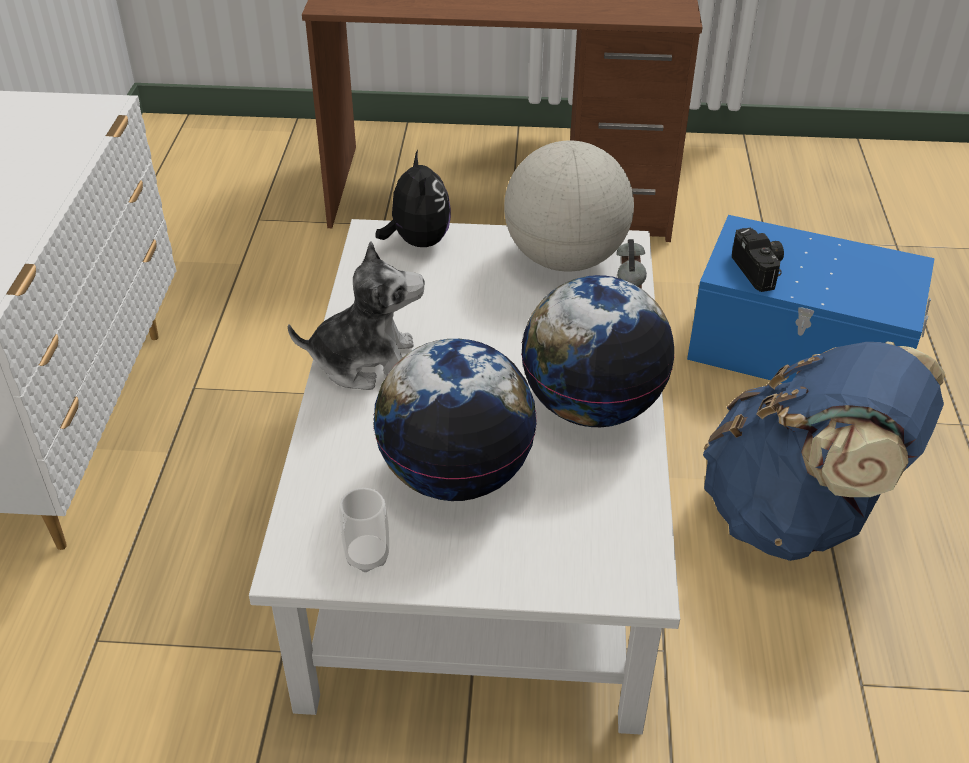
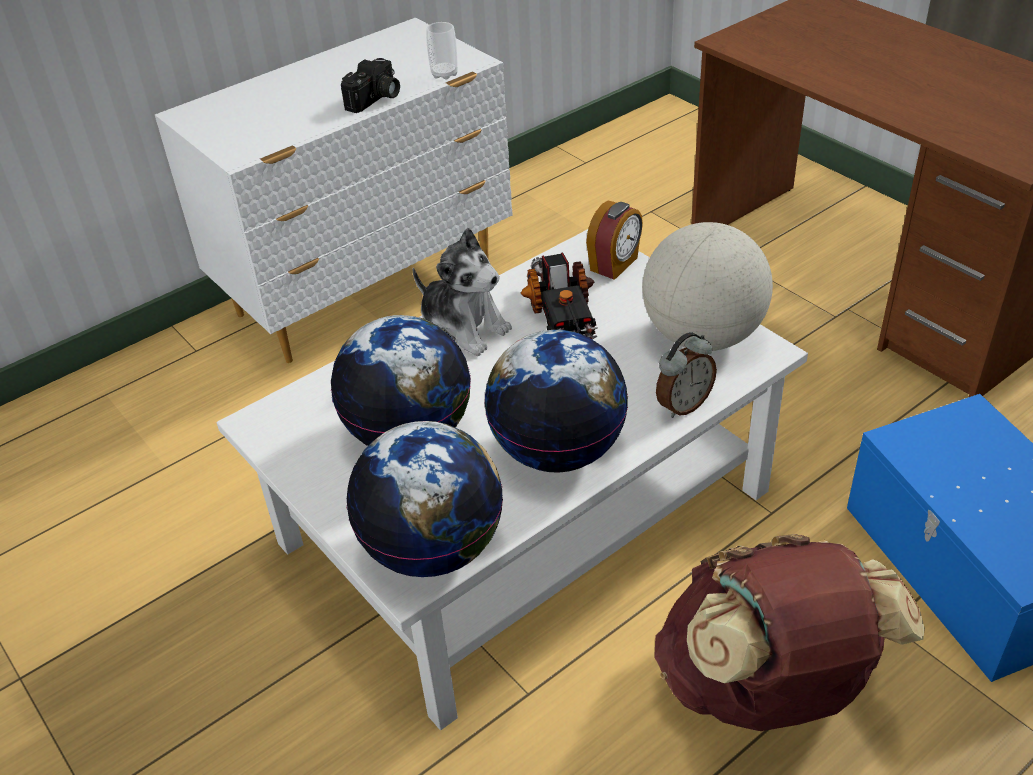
camera: 50 degrees right, 0 degrees up
(367, 556) = (295, 445): cup -> cup (444, 74)
(417, 241) = (615, 264): plush toy -> alarm clock
(437, 305) = (561, 317): none -> toy truck
(616, 545) = (433, 548): none -> globe
(760, 270) = (935, 456): camera -> camera (375, 99)
(797, 515) = (766, 690): blue backpack -> brown backpack

